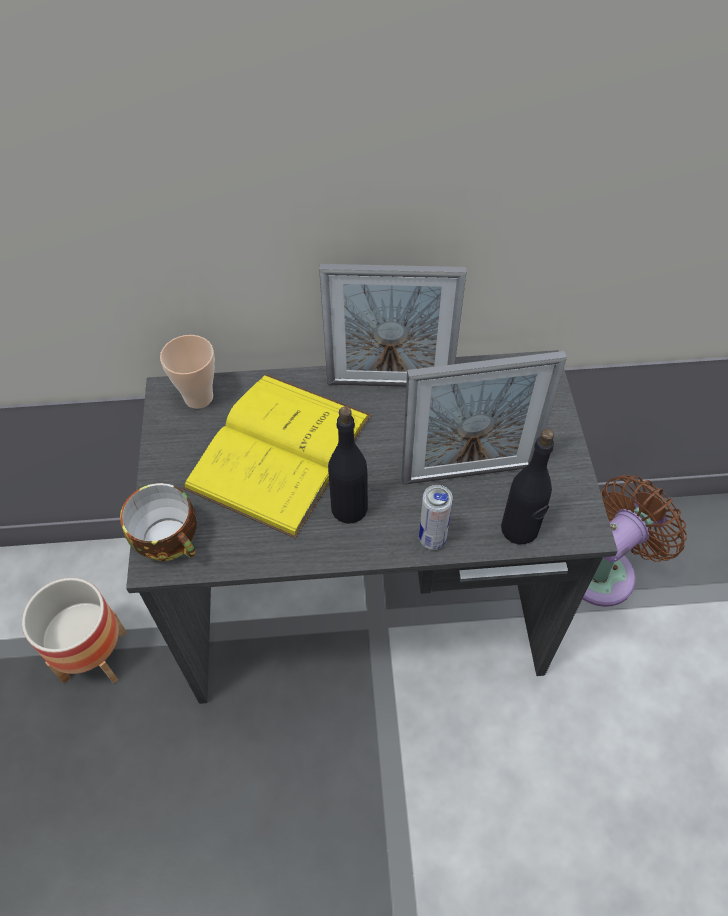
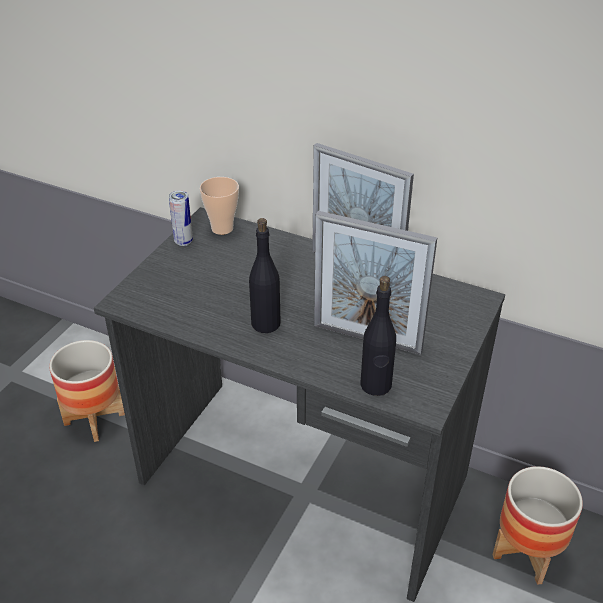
camera: 30 degrees right, 15 degrees down
(171, 541) = (140, 295): cup -> none
(279, 451) = (248, 275): yellow book -> none
(432, 539) = (307, 364): can -> can (183, 241)
(606, 570) = (526, 552): brown fan -> planter

